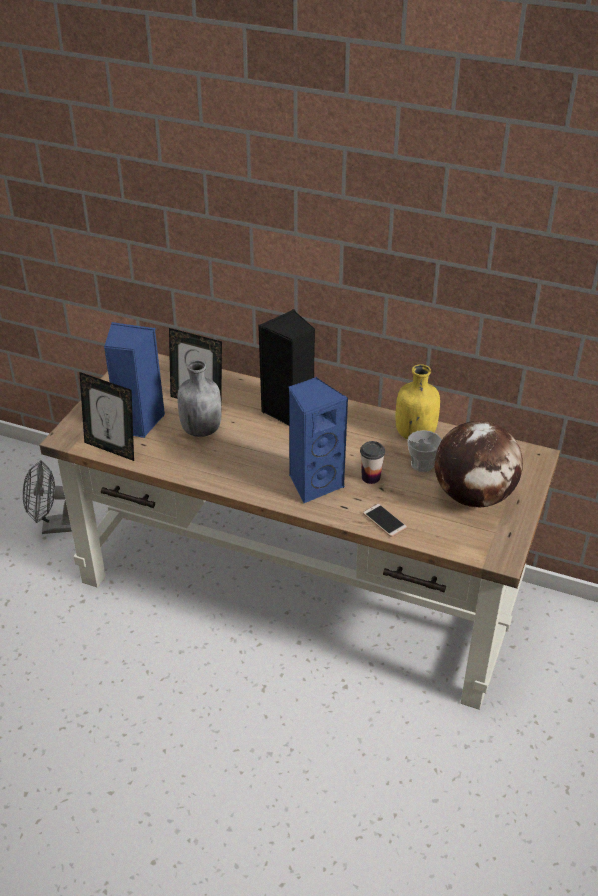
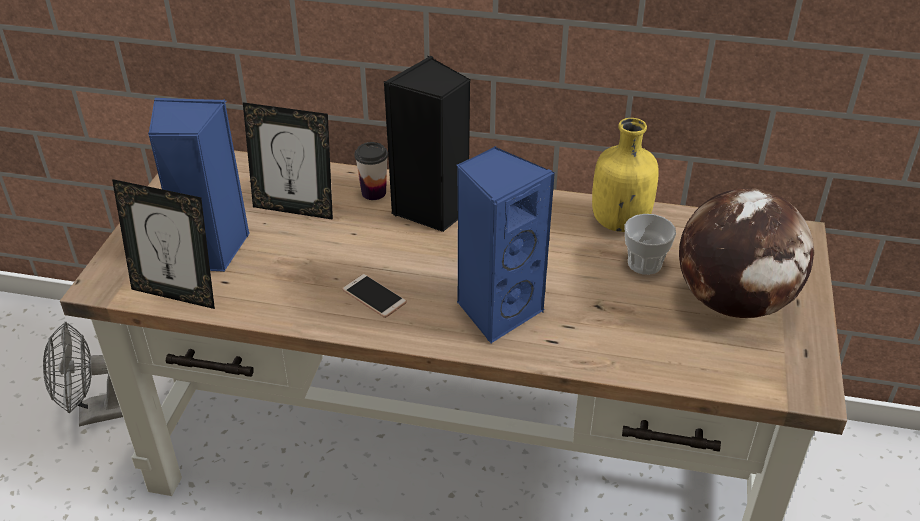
camera: 10 degrees left, 0 degrees up
(201, 429) = (308, 249): grey bottle -> none
(371, 477) = (577, 292): cup -> cup (373, 192)
(384, 521) = (619, 355): phone -> phone (374, 296)

